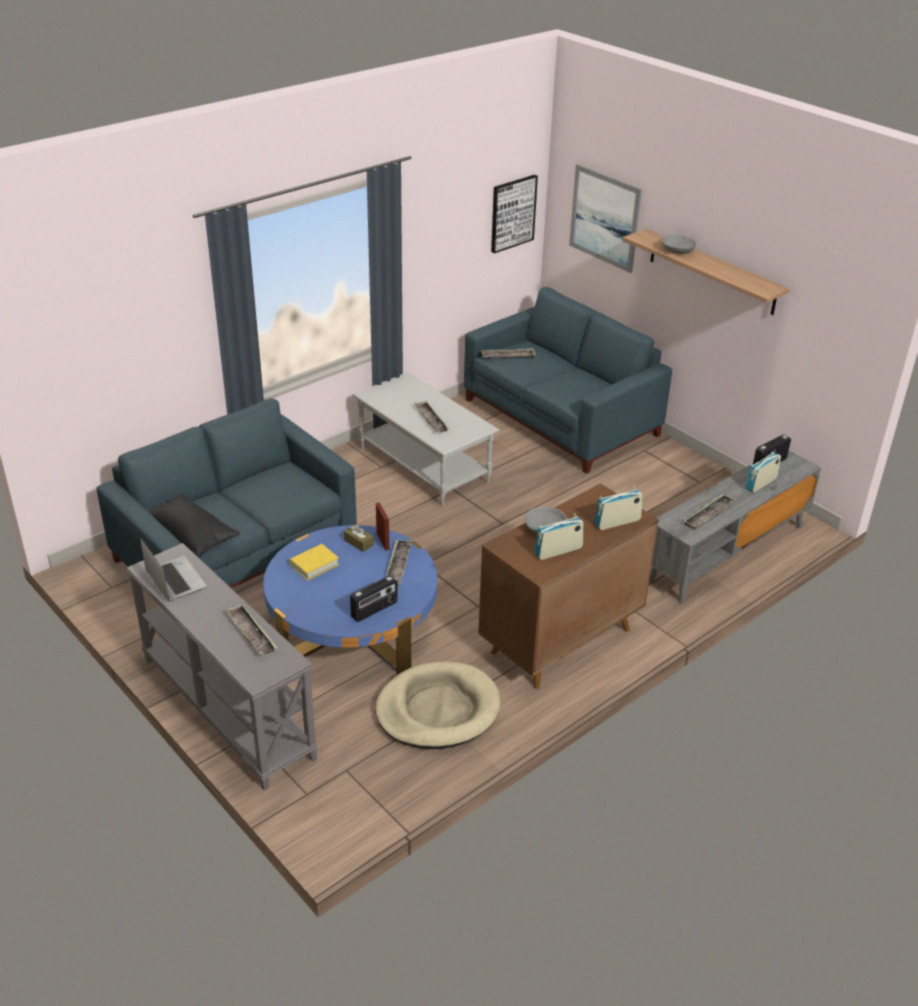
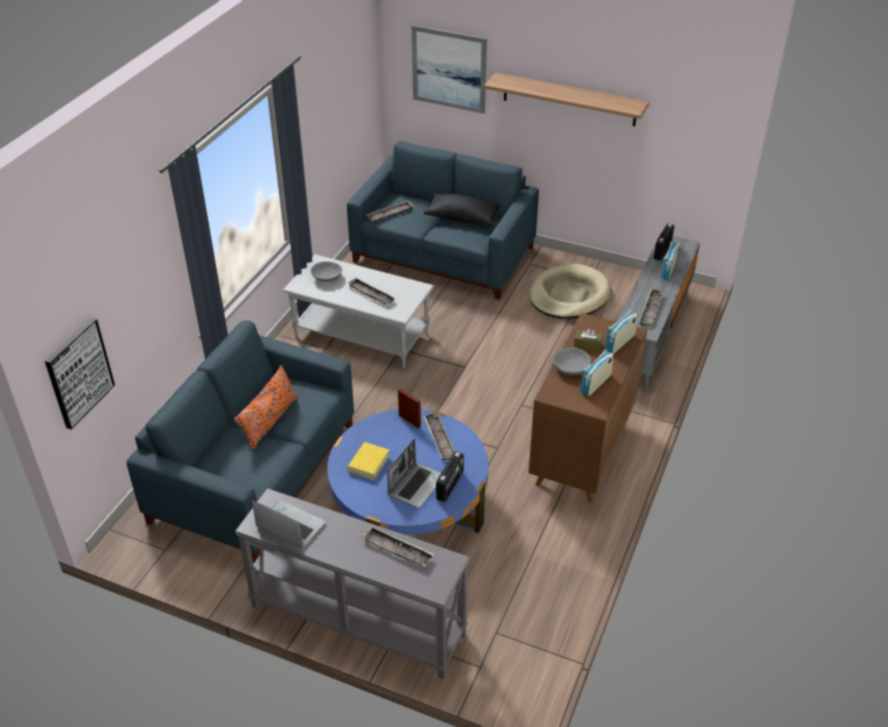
camera: 25 degrees left, 5 degrees up
(191, 535) = (242, 476): black pillow -> black pillow (462, 218)
(250, 499) = (269, 422): none -> orange pillow
(343, 598) = (416, 485): none -> laptop
(358, 543) = (390, 429): brown tissue box -> brown tissue box (587, 344)
(437, 709) = (530, 550): beige dog bed -> beige dog bed (568, 295)
(512, 213) = (361, 82): picture -> picture (79, 372)
(677, 251) = (538, 88): grey bowl -> grey bowl (326, 277)

